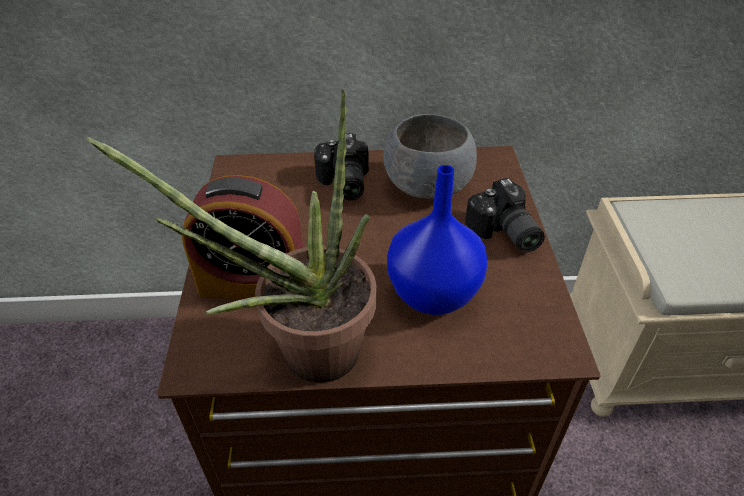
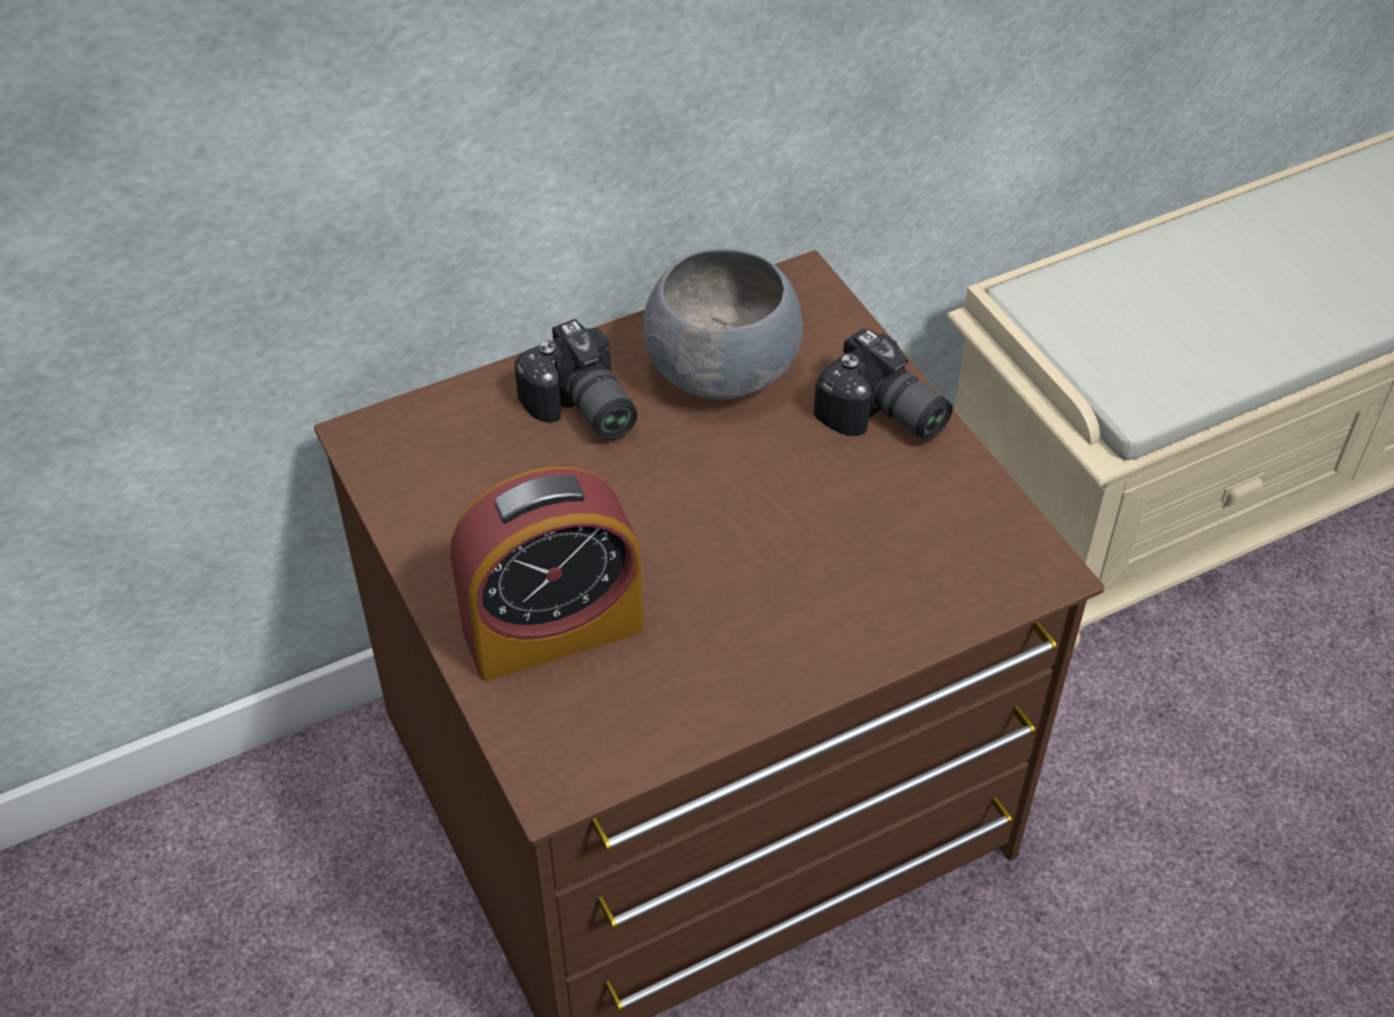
camera: 25 degrees left, 5 degrees up
(304, 355) = (704, 707): potted plant -> none
(434, 293) = (831, 548): blue vase -> none

